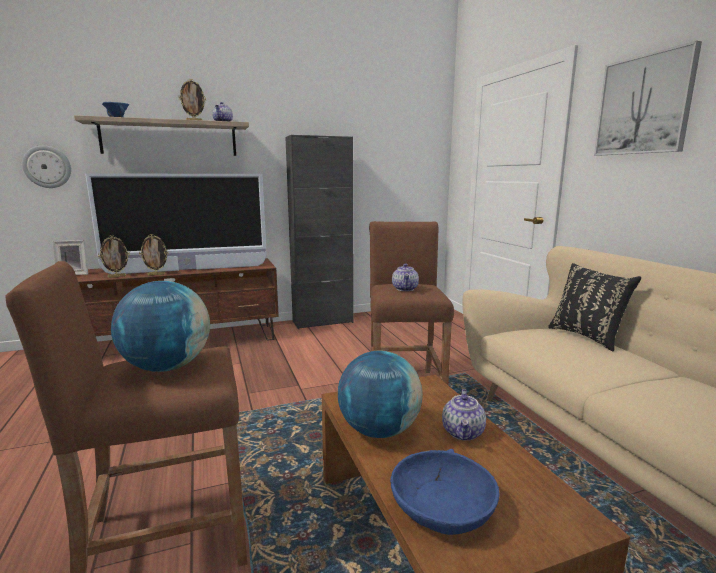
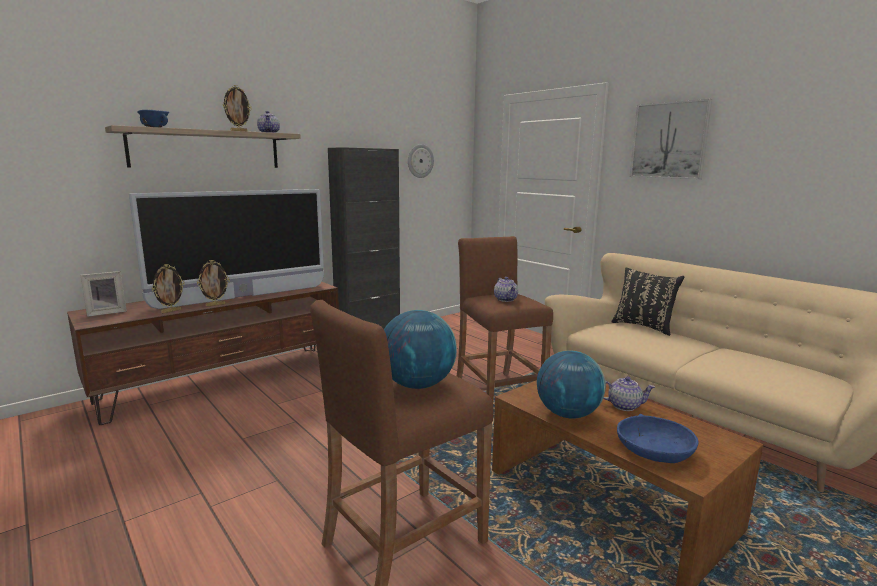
camera: 20 degrees left, 0 degrees up
(47, 167) = (60, 184): wall clock -> wall clock (420, 161)
(463, 433) = (624, 406): teapot -> teapot turned 75 degrees counterclockwise

